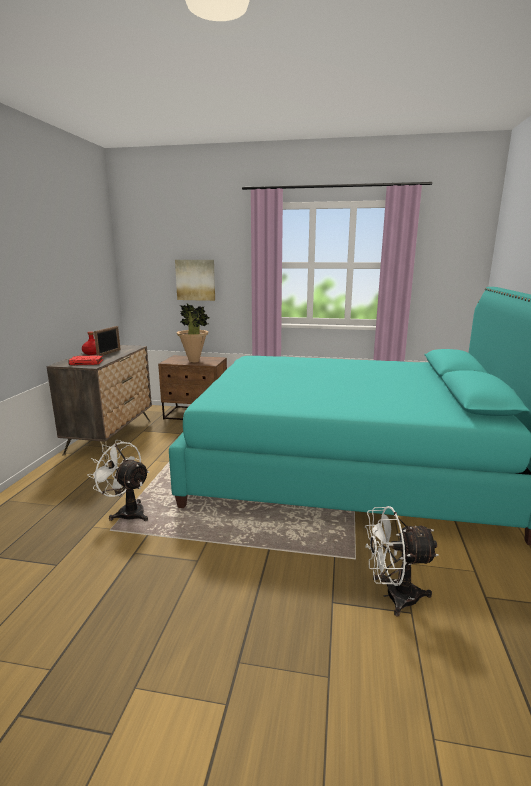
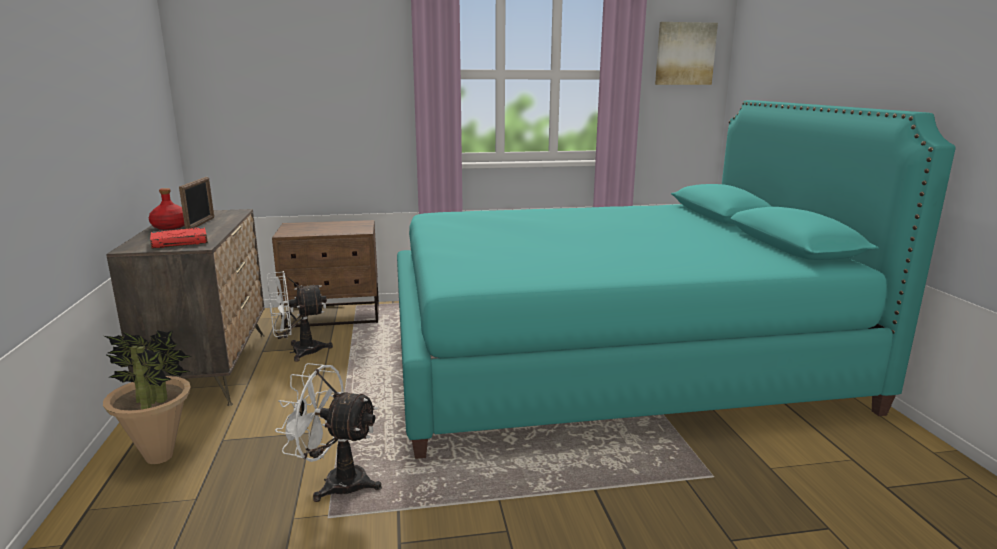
camera: 20 degrees left, 0 degrees up
(194, 361) = (329, 229): potted plant -> potted plant (160, 457)
(195, 280) = (317, 98): picture -> picture (684, 54)
(393, 596) = (793, 513): white fan -> white fan (298, 352)

